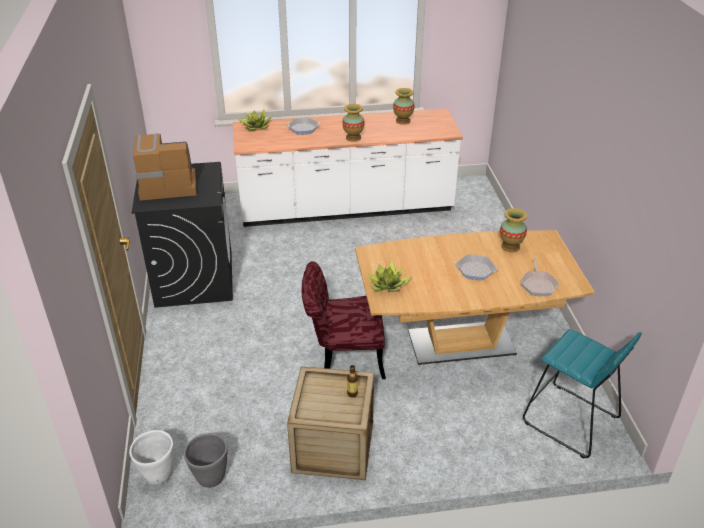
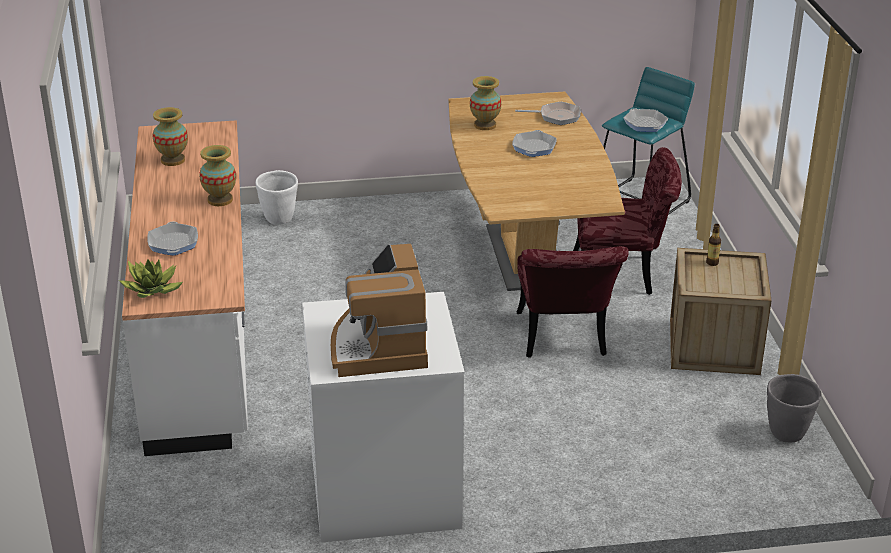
camera: 90 degrees left, 5 degrees down
(158, 475) = (796, 478): white planter -> white planter (279, 219)
(194, 278) = (383, 492): black washing machine -> white washing machine
(388, 285) = (570, 199): potted plant -> none
(441, 398) = (623, 274): none -> red chair
(573, 354) = (645, 124): none -> frying pan

